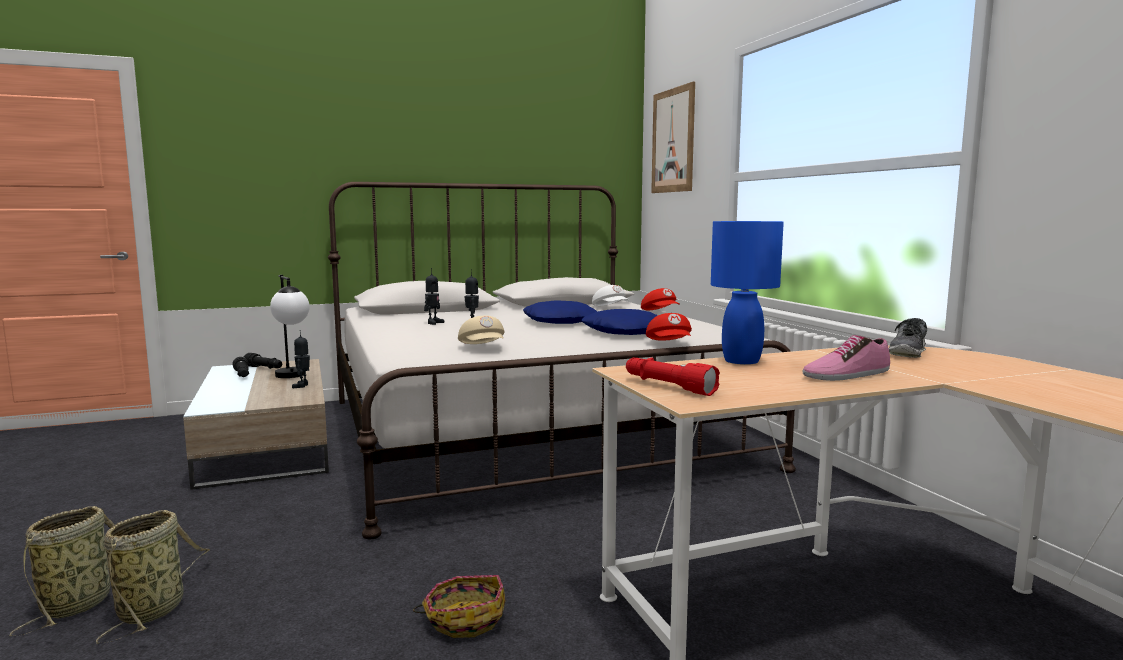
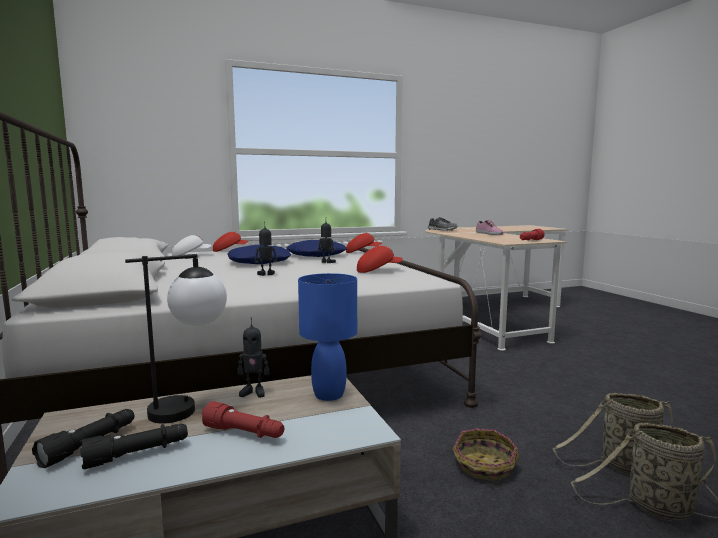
camera: 90 degrees left, 0 degrees up
(240, 388) = (244, 433): none -> red flashlight
(433, 323) = (241, 282): toy robot -> toy robot (326, 262)
(464, 618) = (542, 373): basket -> basket (484, 466)
(483, 348) = (378, 271): beige cap -> red cap
(673, 141) = (134, 111): picture -> none
(740, 361) = (473, 237): blue table lamp -> blue table lamp (329, 395)

